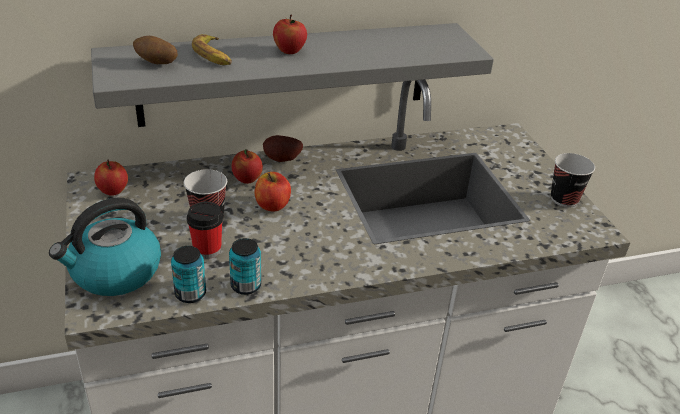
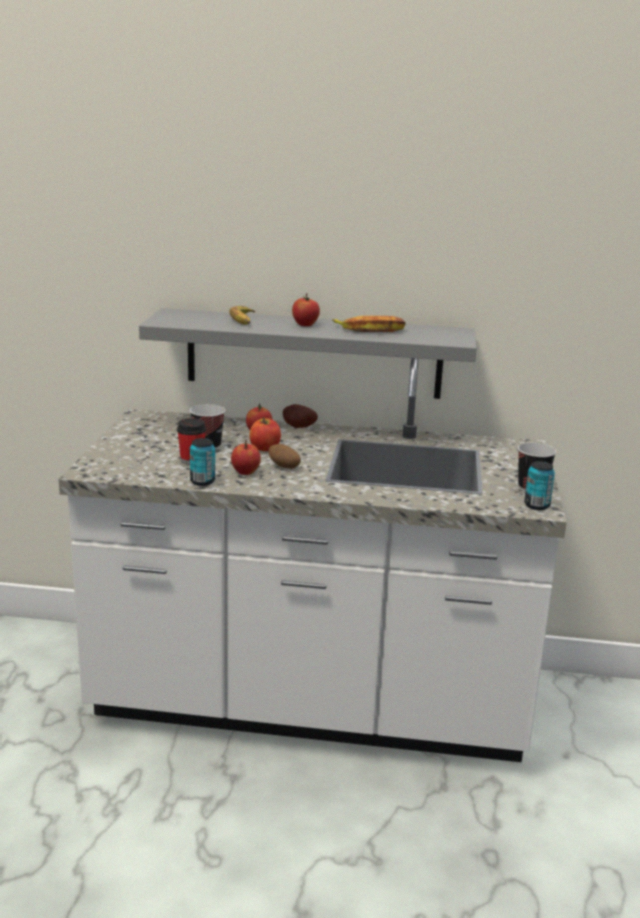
camera: 25 degrees right, 15 degrees down
(113, 191) = (152, 422): apple -> apple (245, 472)
(115, 273) = (116, 459): kettle -> none
(156, 63) = (197, 318): potato -> potato (284, 467)
(190, 294) = (159, 477): can -> can (537, 505)
(364, 47) = (370, 329): none -> banana

